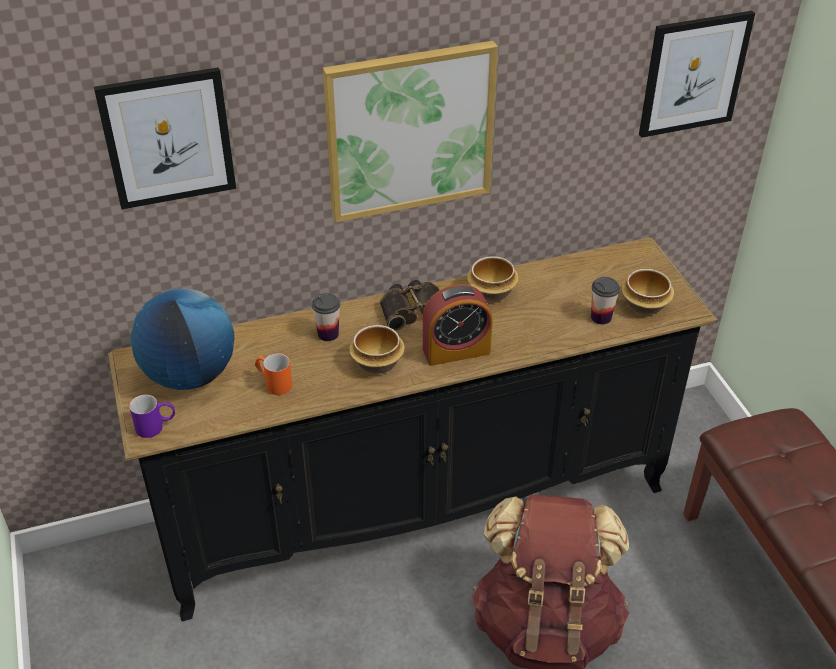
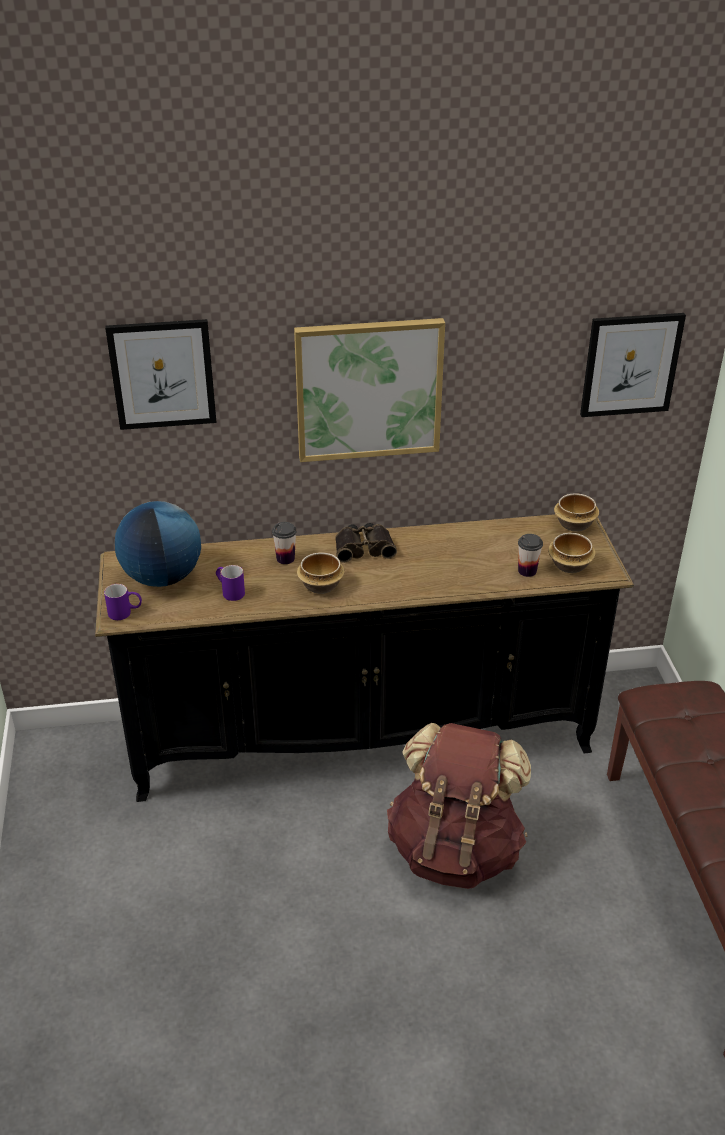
camera: 10 degrees right, 5 degrees down
(273, 383) = (229, 591): orange mug -> purple mug
(456, 350) = (391, 583): alarm clock -> none
(492, 293) = (436, 541): bowl -> bowl (574, 525)

